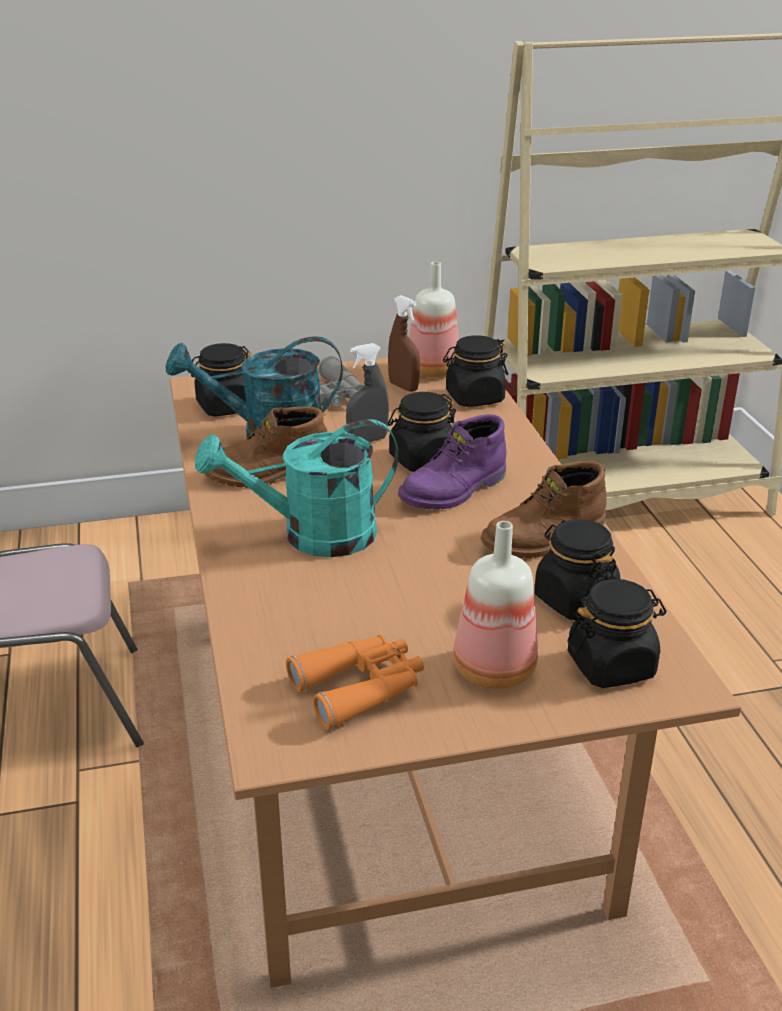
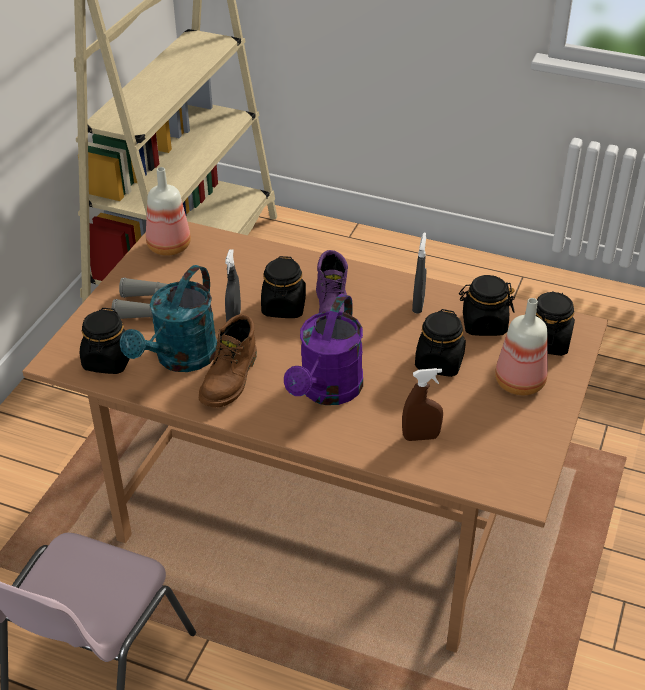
camera: 55 degrees left, 10 degrees up
(312, 536) = (327, 392): turquoise watering can -> purple watering can
(360, 688) = (496, 438): orange binoculars -> none
(403, 387) = (177, 269): brown spray bottle -> brown spray bottle (421, 437)
(474, 398) = (228, 249): black jar -> black jar (439, 362)
(545, 539) = (418, 305): brown boot -> grey spray bottle

